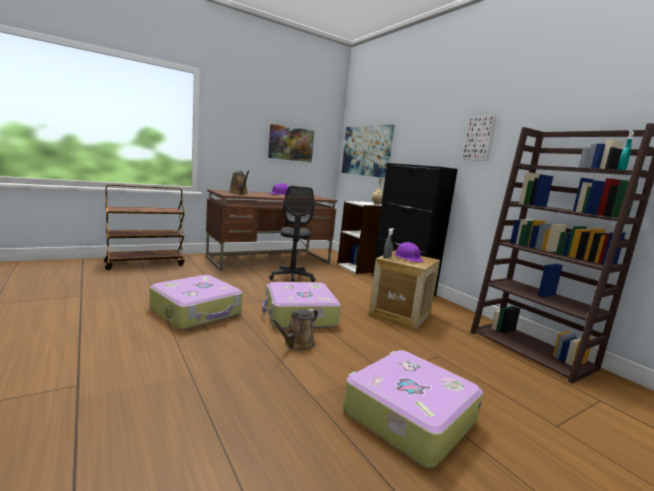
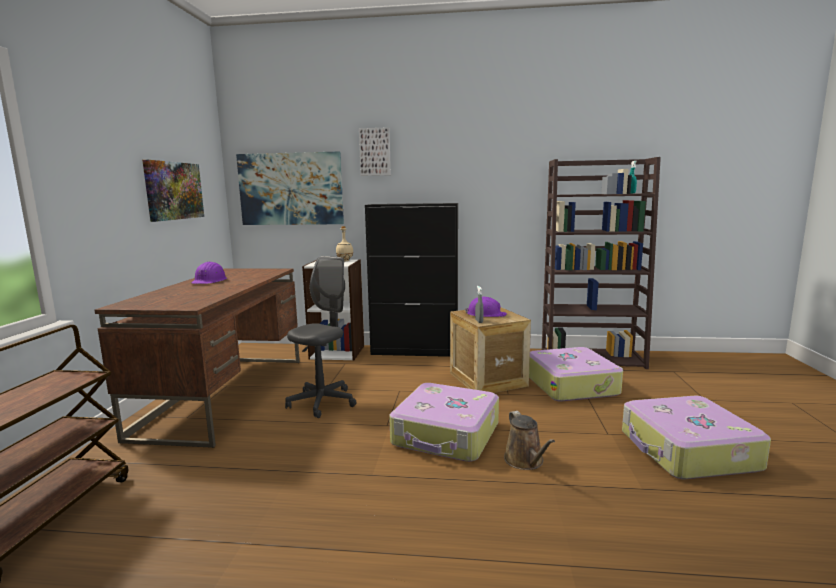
camera: 50 degrees left, 0 degrees up
(197, 312) = (366, 512): suitcase -> suitcase (571, 385)
(239, 193) = (182, 299): brown watering can -> none
(292, 279) = (322, 402): grey office chair -> grey office chair turned 90 degrees counterclockwise
(480, 138) = (478, 168): picture -> picture (375, 152)

